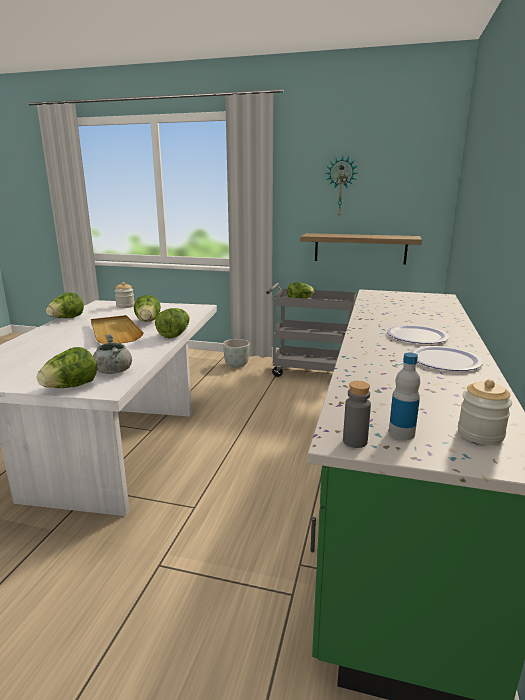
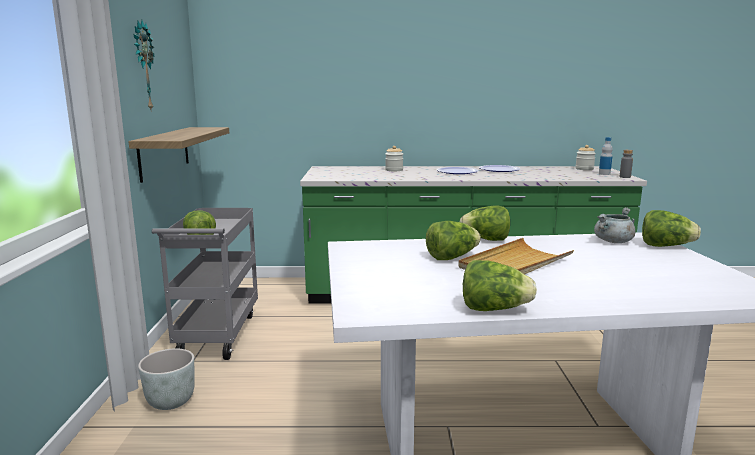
camera: 105 degrees left, 5 degrees down
(125, 306) = (373, 288): jar -> jar (394, 170)

